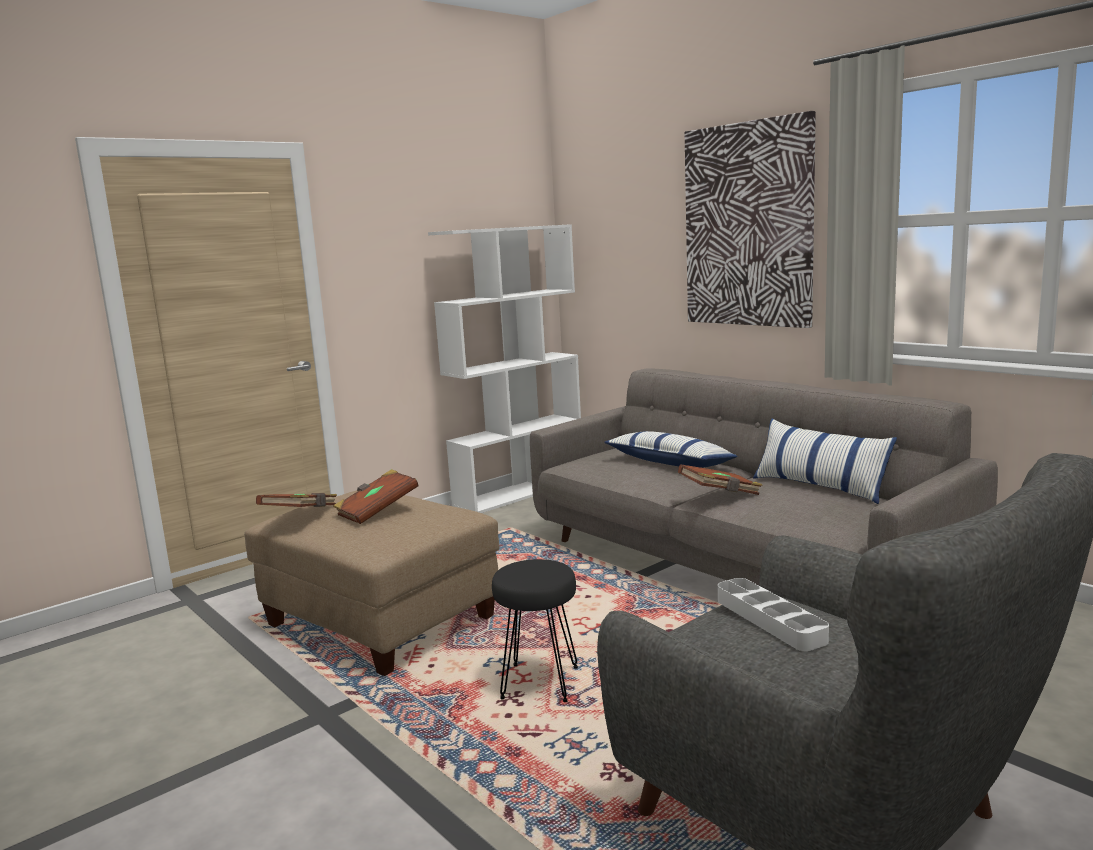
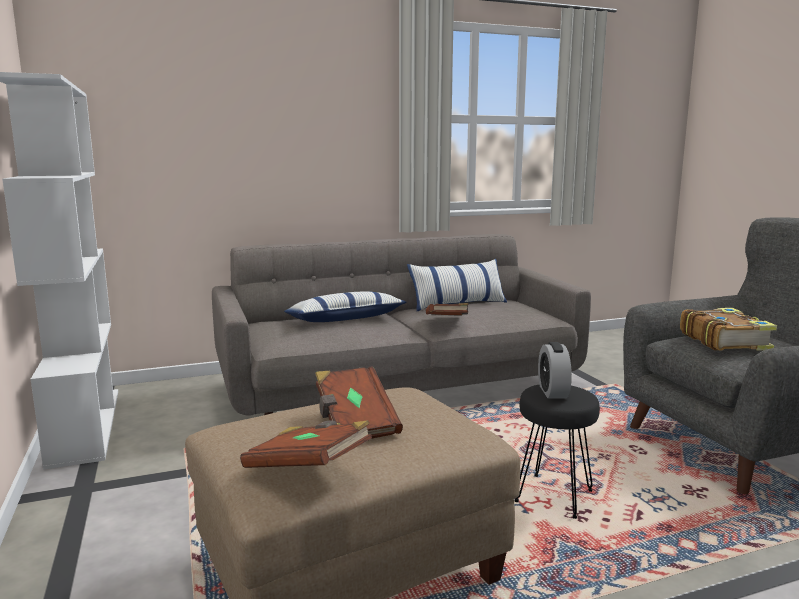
camera: 70 degrees left, 0 degrees up
(536, 568) = (553, 392): none -> alarm clock
(748, 225) = (312, 113): picture -> none
(769, 620) = (724, 341): grey tray -> book

